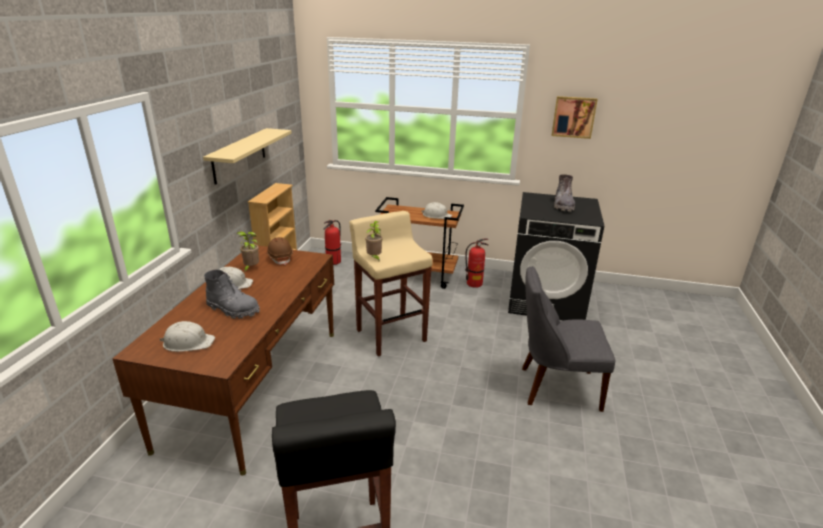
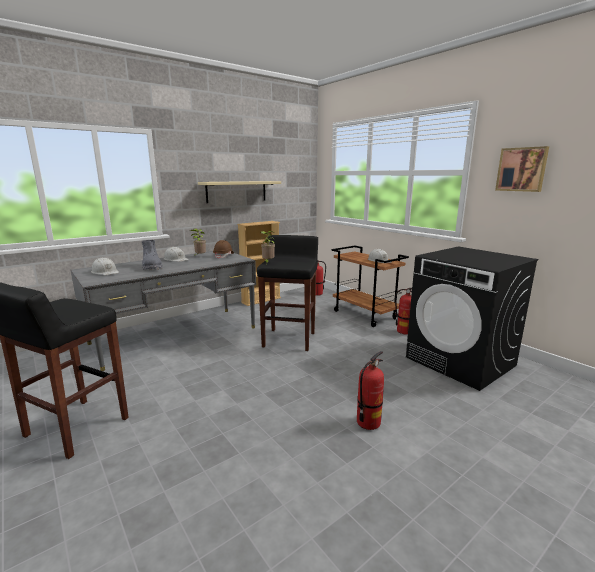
camera: 40 degrees right, 10 degrees down
(254, 385) = (175, 335): brown desk -> grey desk
(390, 335) = (289, 339): beige stool -> black stool
(555, 387) = (368, 422): grey chair -> fire extinguisher
(563, 205) = (481, 256): grey boot -> none

